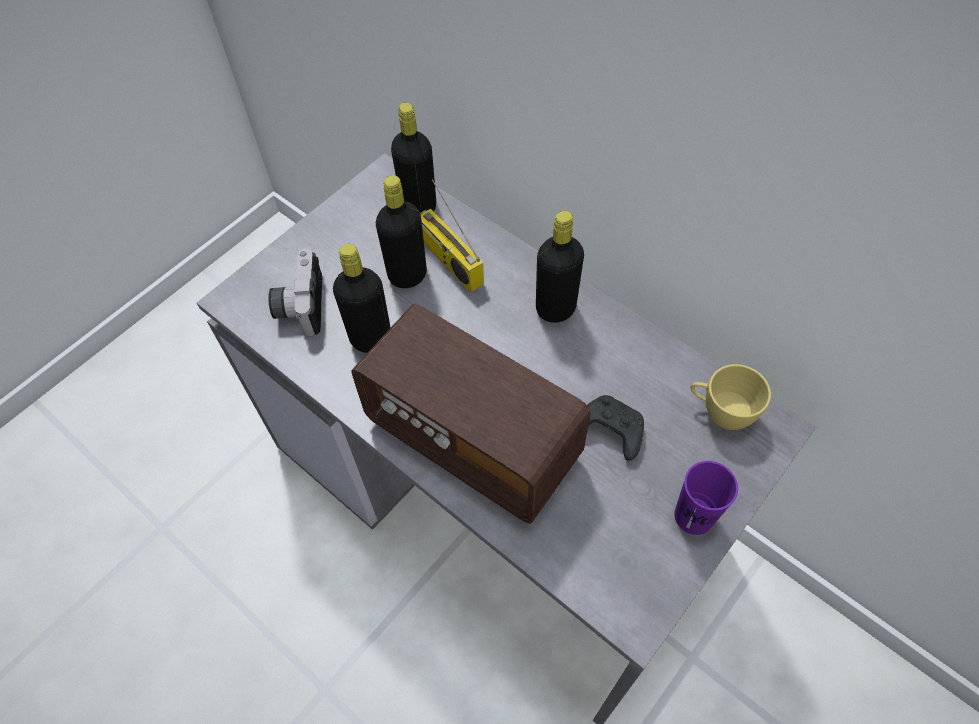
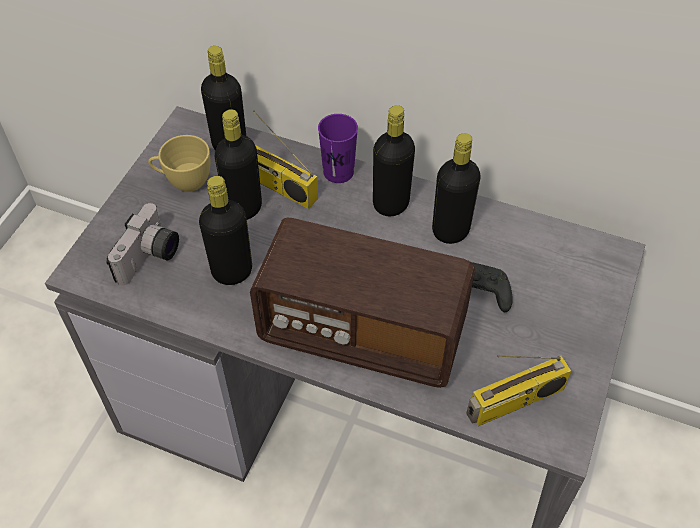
camera: 20 degrees left, 5 degrees down
(299, 304) = (150, 258): camera -> camera turned 135 degrees counterclockwise
(600, 562) = (515, 402): none -> radio
(606, 354) = (450, 230): none -> black bottle
(693, 516) = (576, 342): purple cup -> purple cup (338, 172)
(720, 412) = (564, 253): yellow cup -> yellow cup (183, 181)

